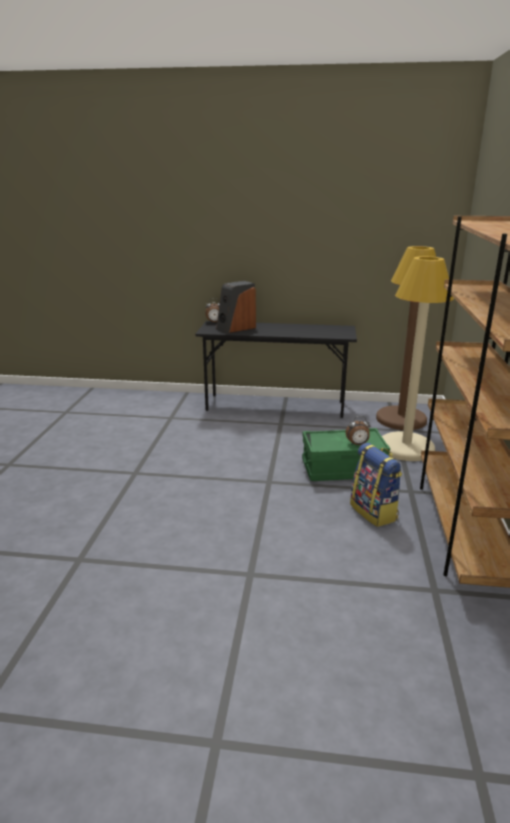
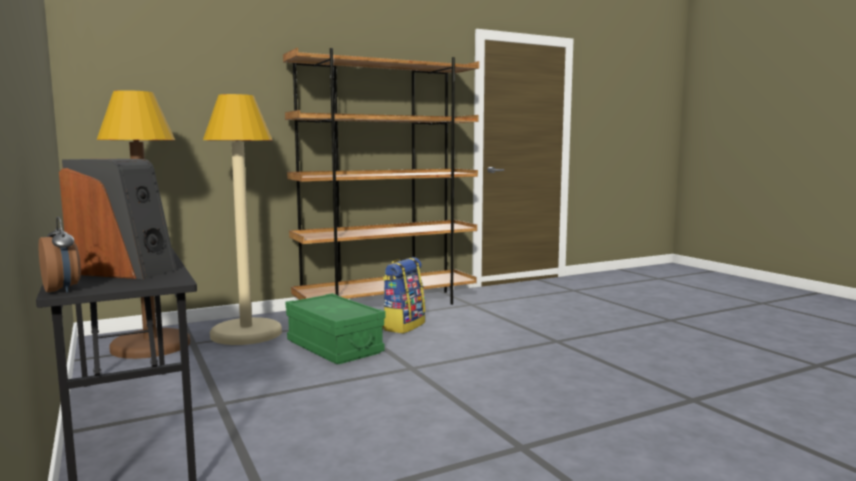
camera: 125 degrees left, 15 degrees down
(357, 444) = (337, 303): alarm clock -> none

